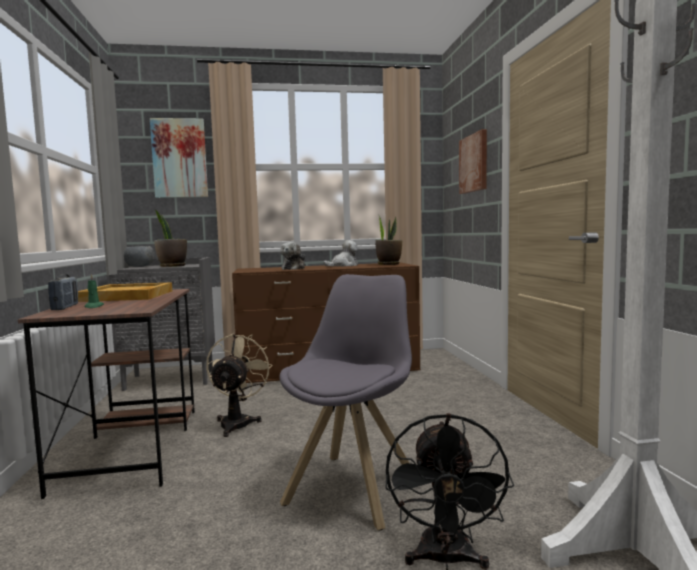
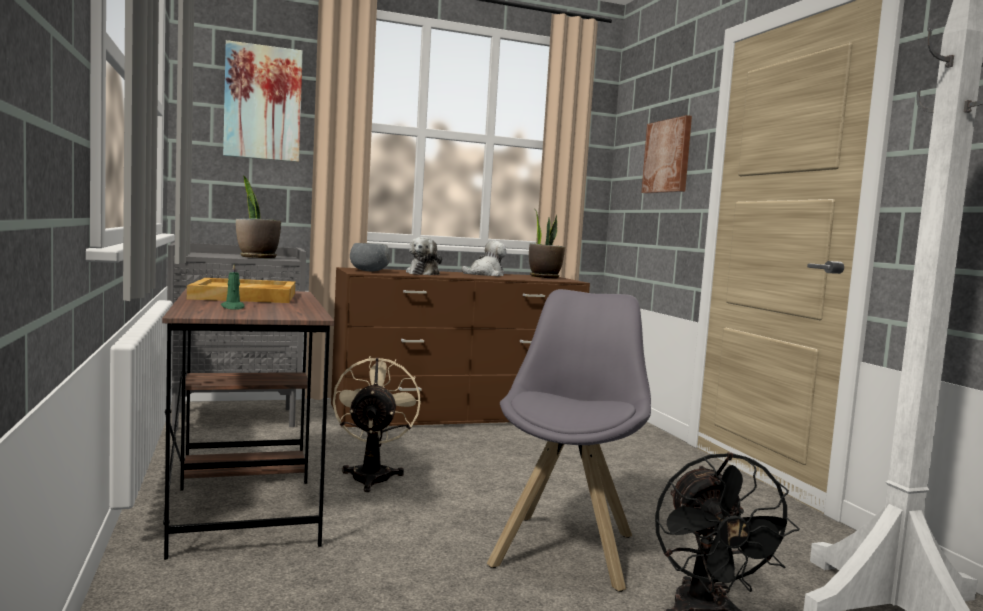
camera: 10 degrees left, 0 degrees up
(65, 307) = (193, 306): radio -> none
(139, 266) = (204, 254): grey bowl -> grey bowl (369, 271)

